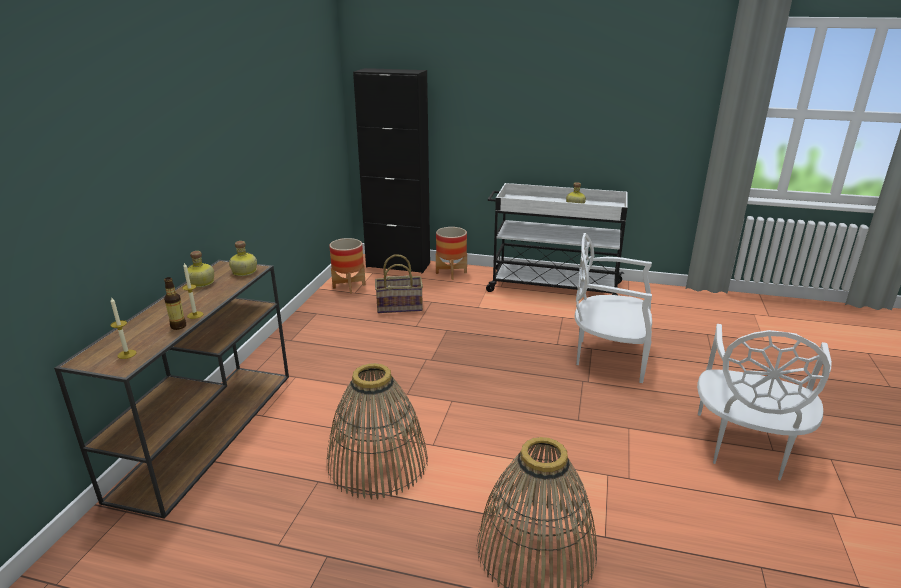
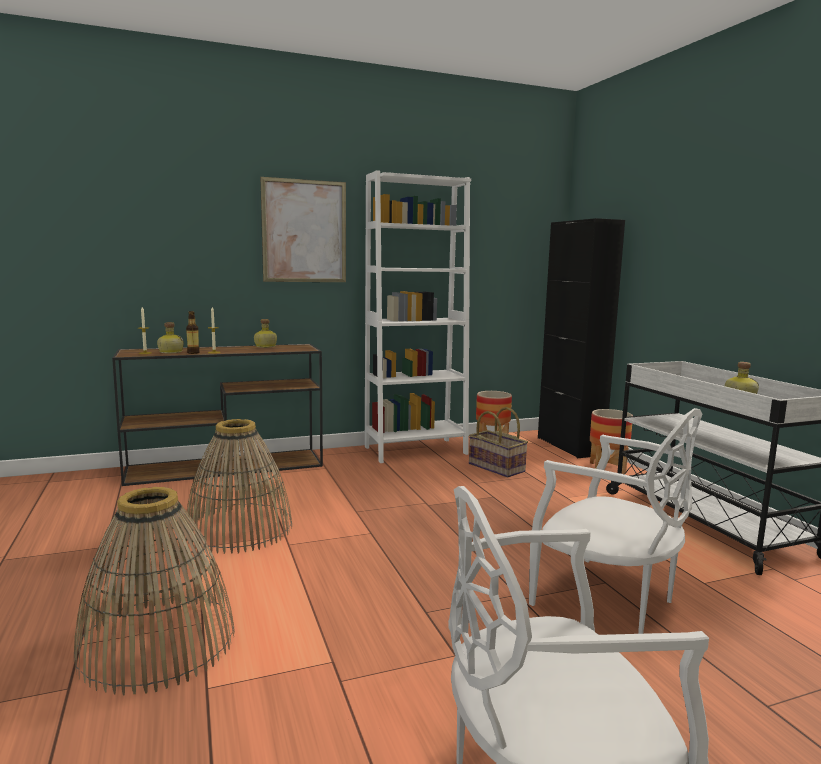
camera: 55 degrees right, 15 degrees down
(189, 131) = (304, 231): none -> picture
(243, 272) = (298, 349): bottle -> bottle (170, 352)
(317, 322) = (415, 450): none -> white bookcase
(608, 356) = (607, 599): white chair -> white chair turned 150 degrees clockwise

